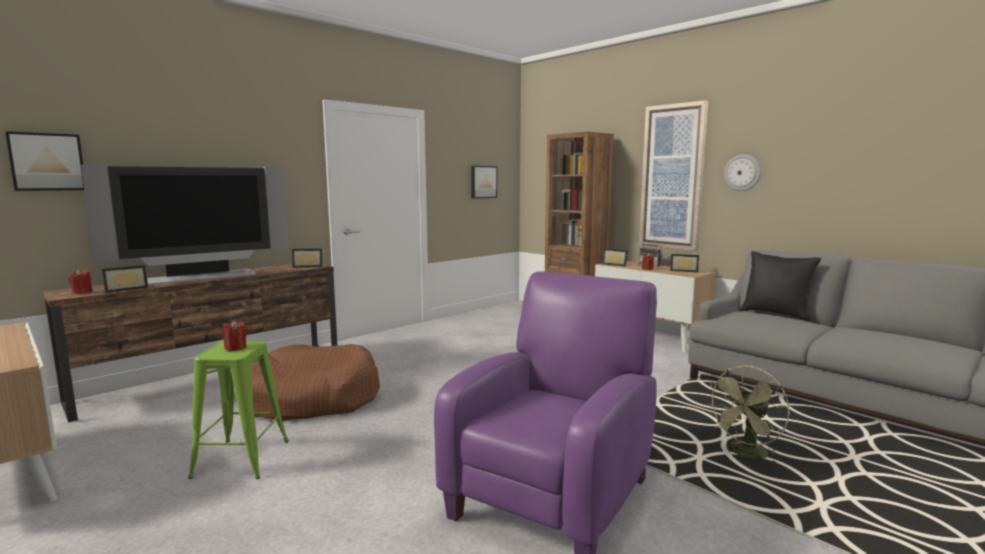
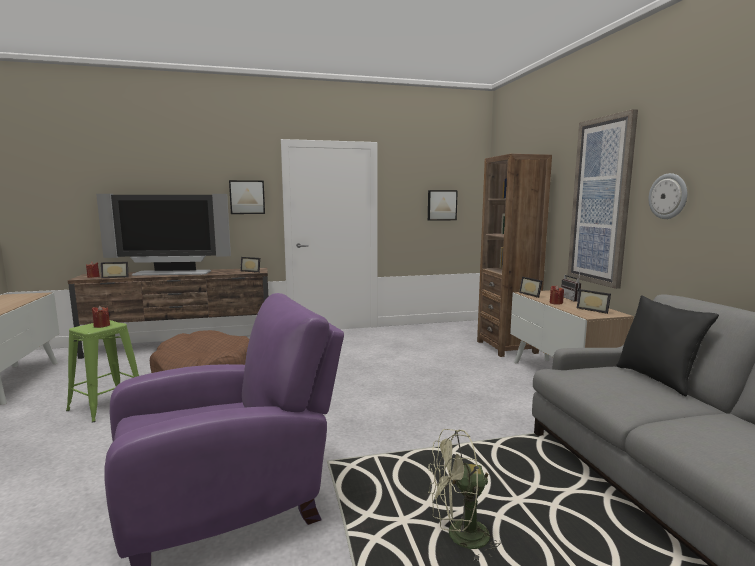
camera: 30 degrees right, 0 degrees up
(47, 162) = (87, 192): picture -> picture (247, 197)

